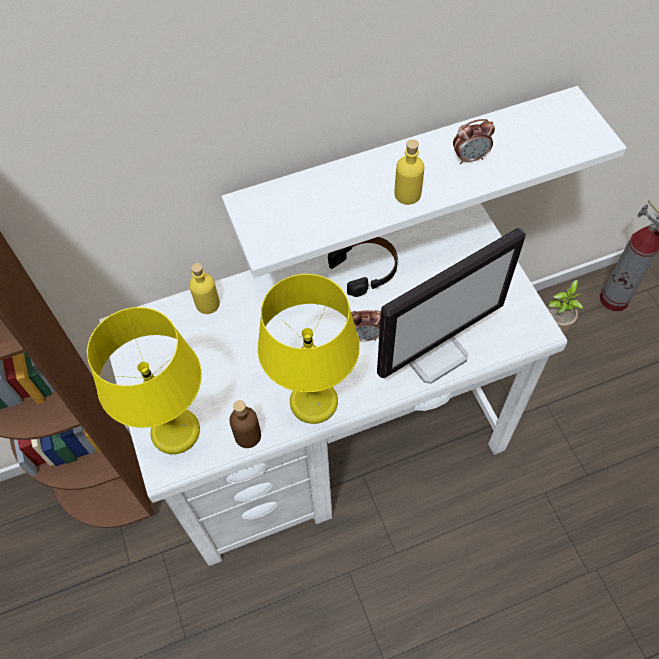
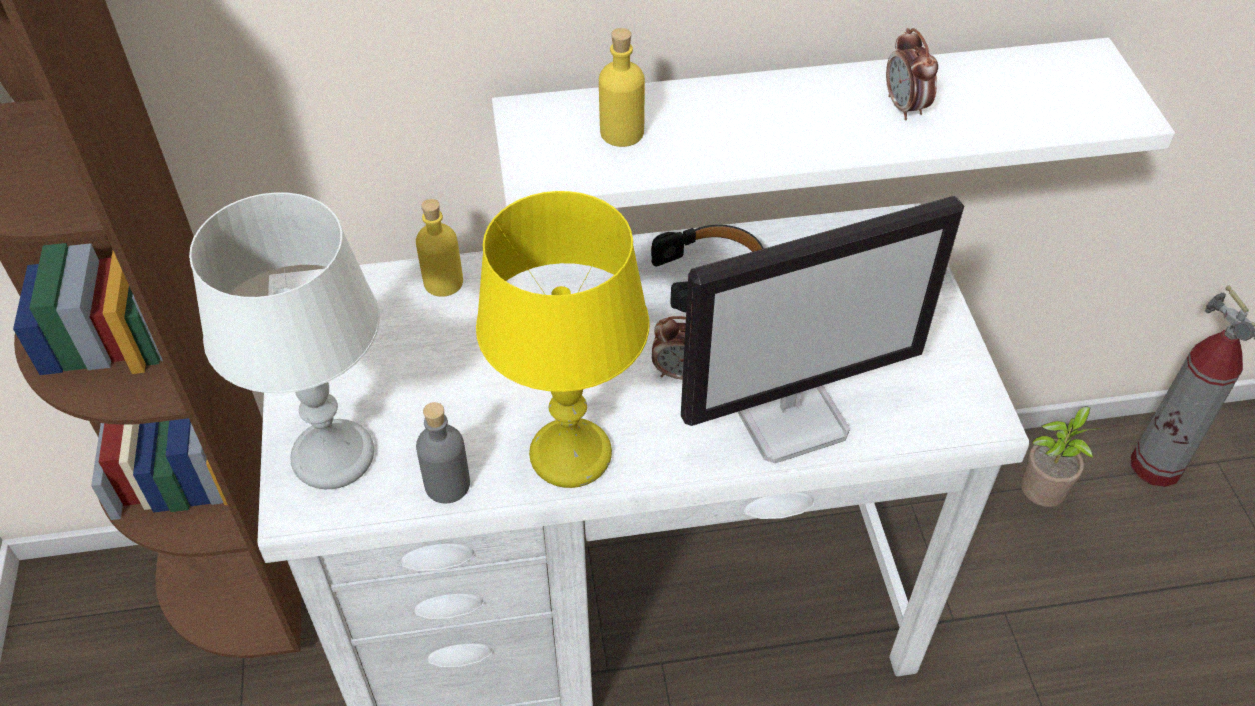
camera: 10 degrees right, 10 degrees down
(176, 431) = (334, 456): yellow table lamp -> white table lamp
(248, 435) = (447, 484): brown bottle -> grey bottle
(407, 194) = (788, 140): yellow bottle -> yellow bottle (622, 133)
(470, 158) = (905, 107): alarm clock -> alarm clock turned 75 degrees clockwise

